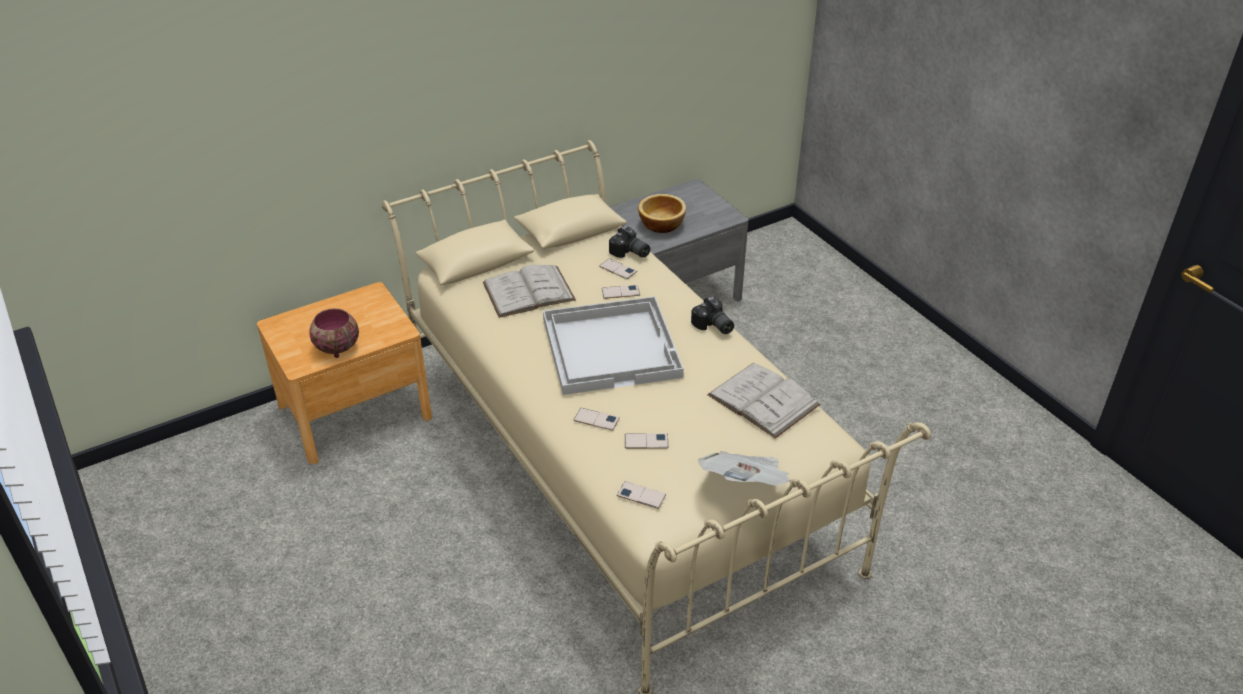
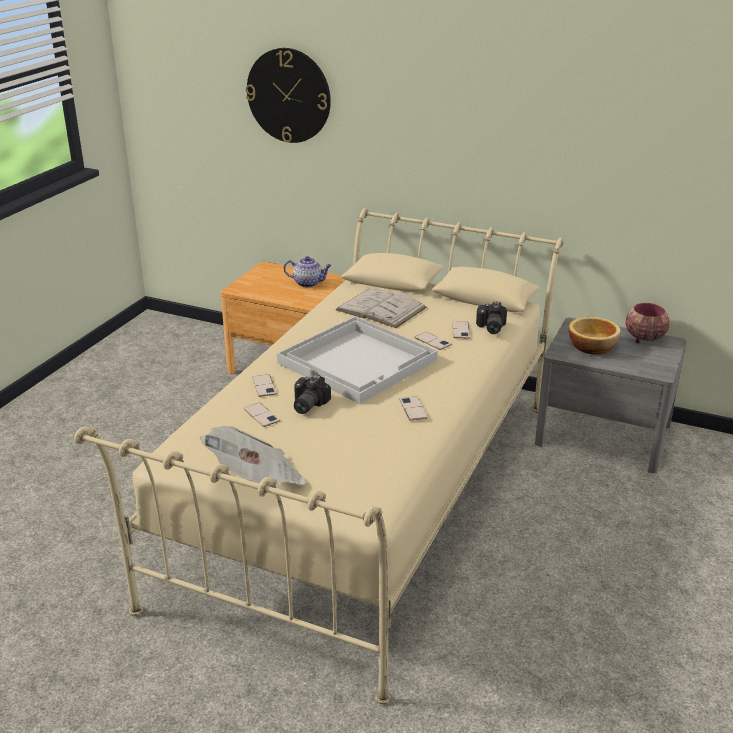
camera: 55 degrees right, 10 degrees down
(253, 113) = (289, 95): none -> wall clock
(336, 348) = (267, 292): bowl -> bowl (643, 338)
(352, 313) = (308, 283): none -> teapot
(641, 495) = (196, 435): phone -> phone (413, 409)
(713, 326) = (447, 395): camera -> camera (306, 405)
(763, 400) = (378, 451): white book -> none

